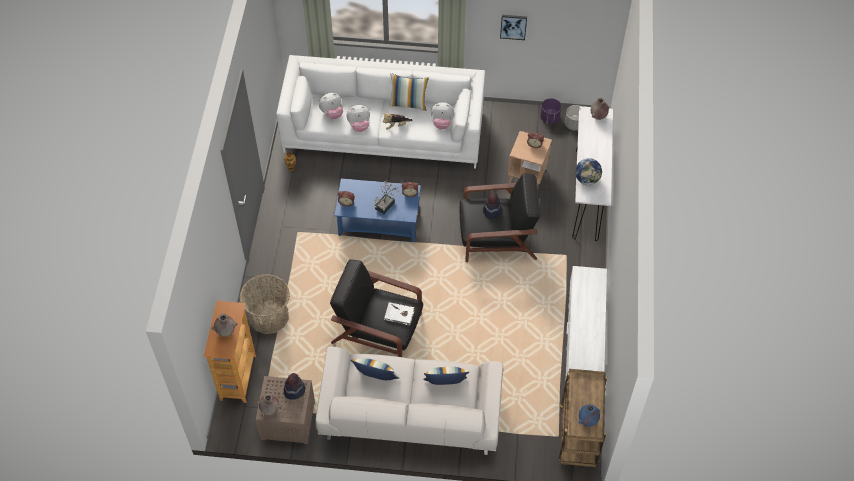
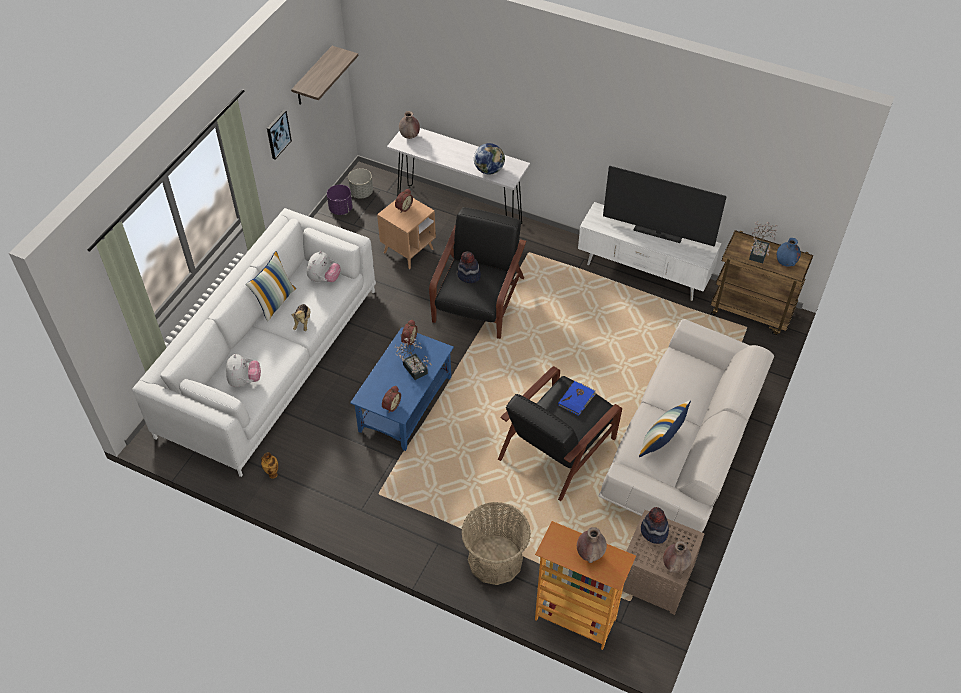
camera: 70 degrees left, 5 degrees down
(359, 126) = (281, 359): plush toy -> none
(399, 314) = (577, 399): white book -> blue book
(445, 384) = (689, 380): pillow -> none
(572, 20) = (313, 77): none -> shelf
(591, 323) = (657, 234): none -> television
(592, 398) = (759, 252): none -> potted plant

